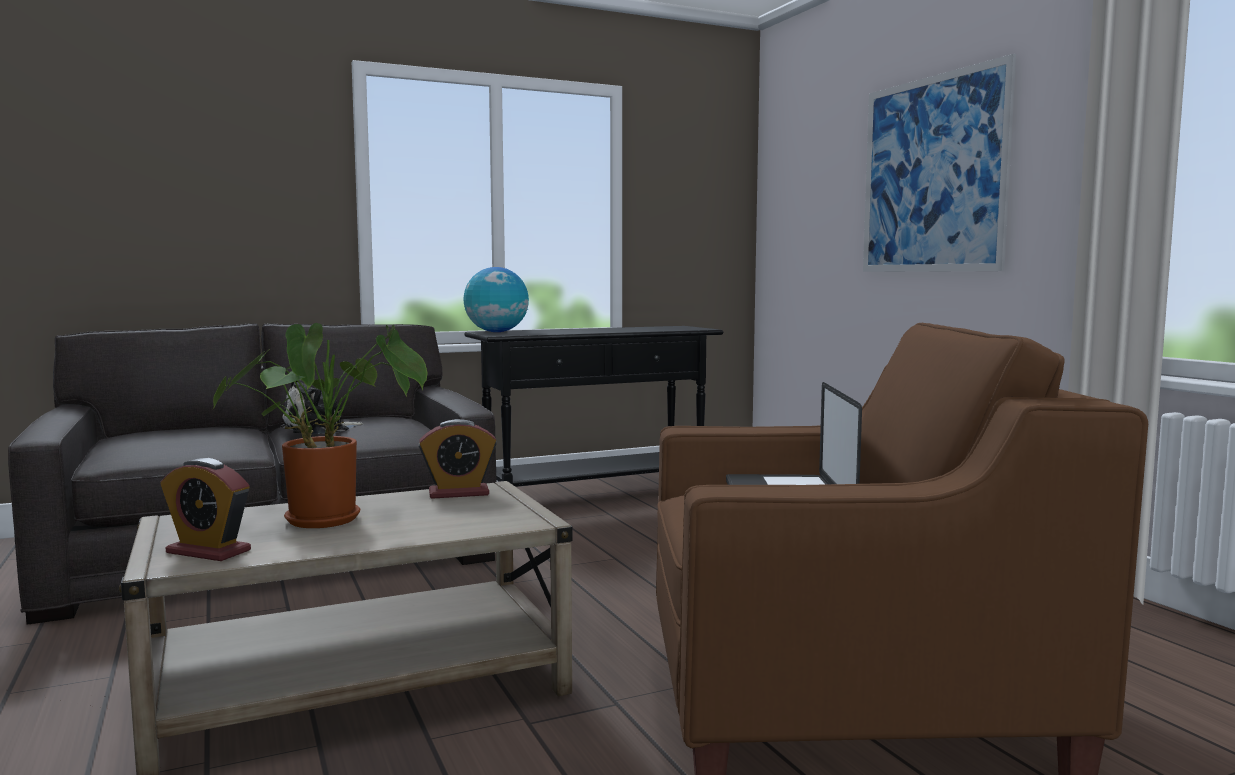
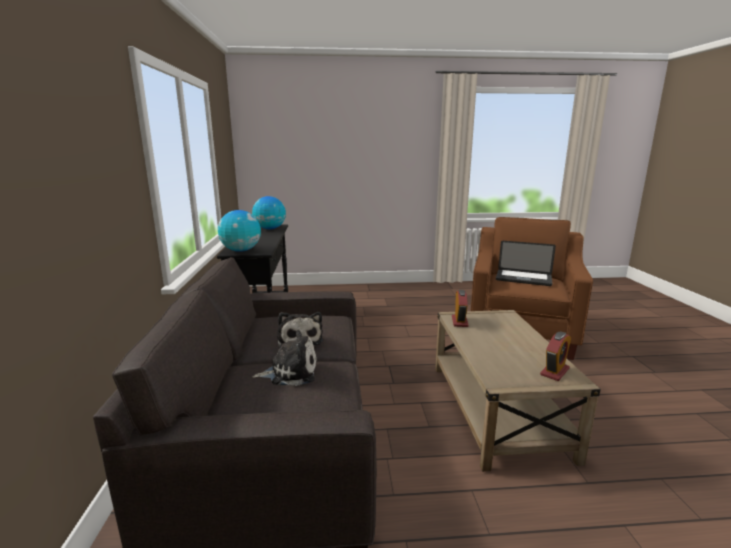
camera: 70 degrees left, 10 degrees up
(216, 436) = (290, 372): none -> plush toy
(332, 518) = (500, 346): potted plant -> none
(664, 328) = (270, 229): none -> globe
(932, 175) = (363, 150): picture -> none

